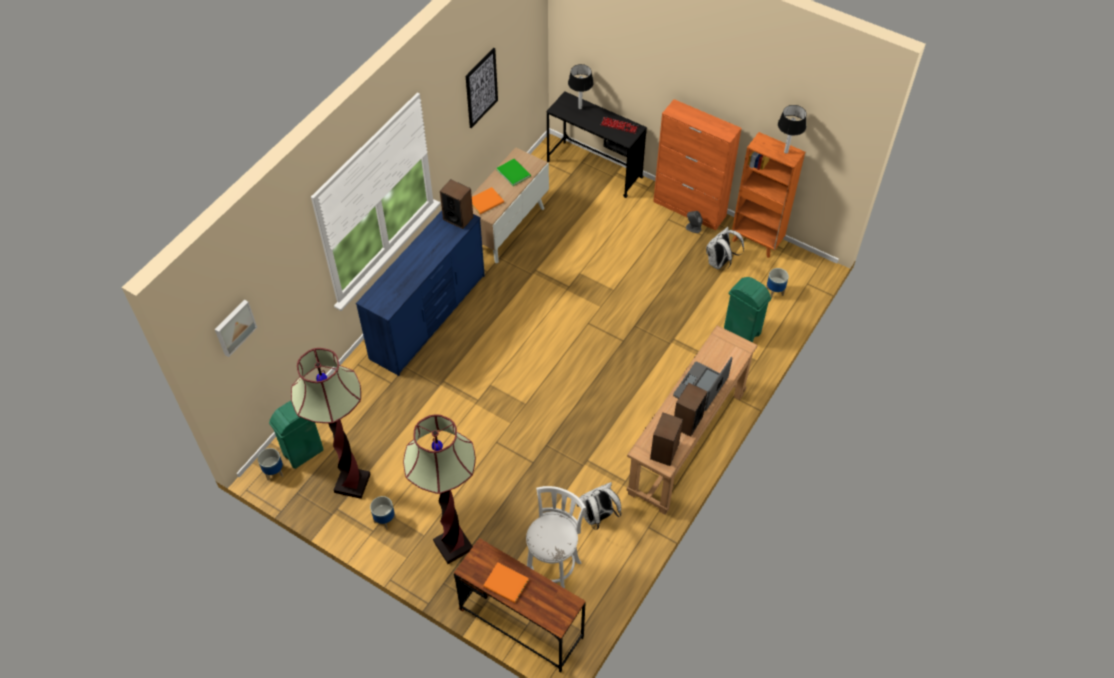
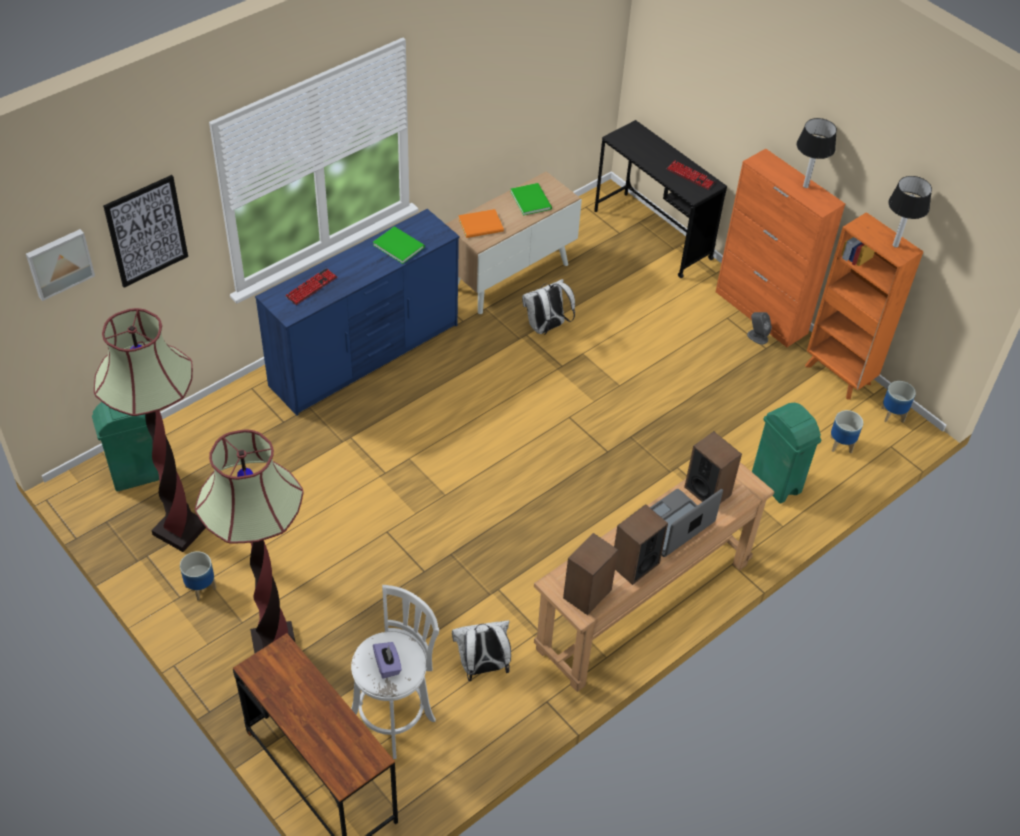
camera: 15 degrees right, 5 degrees down
(274, 472) = (90, 488): planter -> planter (892, 415)
(393, 285) = (311, 287): none -> keyboard
(440, 236) = (398, 245): none -> green book
(458, 218) = (430, 230): speaker -> speaker (707, 490)
(481, 88) = (508, 71): picture -> picture (146, 231)
(506, 584) = (296, 705): orange book -> none
(552, 539) = (387, 665): none -> purple tissue box
(580, 107) = (648, 143): table lamp -> table lamp (806, 186)
(720, 263) = (777, 389): white backpack -> white backpack (546, 328)

